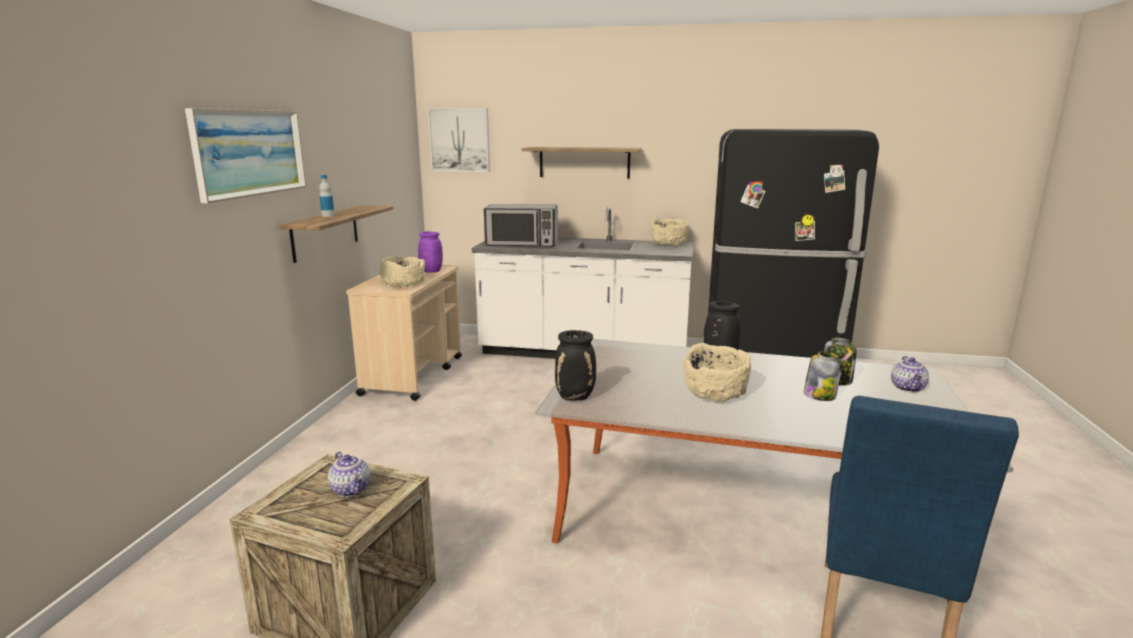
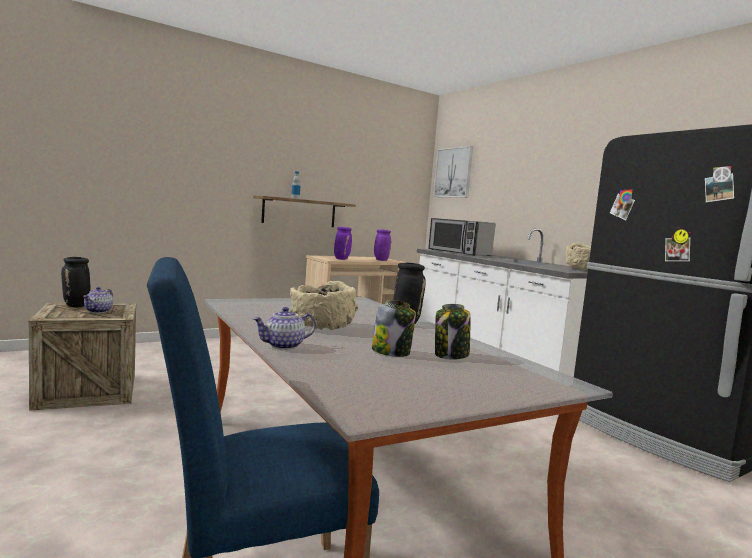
camera: 45 degrees right, 10 degrees down
(250, 152) = (238, 147): picture -> none
(403, 285) = (341, 259): beige bowl -> purple vase
(576, 397) = (243, 302): black vase -> black vase (76, 306)
(584, 162) = (533, 189): shelf -> none
(908, 388) = (502, 381): teapot -> teapot (283, 346)

